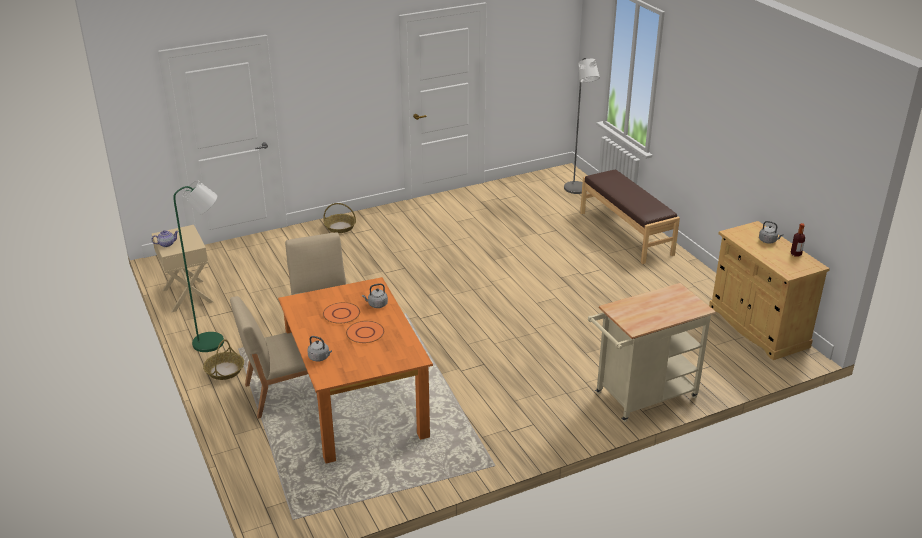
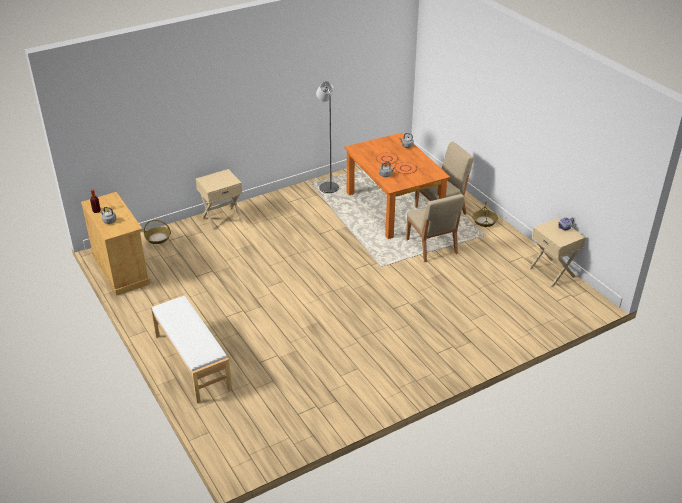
camera: 175 degrees right, 5 degrees up
(214, 342) = (504, 238): green floor lamp -> none
(340, 227) = (469, 353): basket -> basket (158, 238)
(577, 190) = (229, 428): grey floor lamp -> grey floor lamp (327, 186)
(626, 233) = (191, 362): brown bench -> white bench
(640, 398) = (222, 219): beige cart -> beige nightstand

